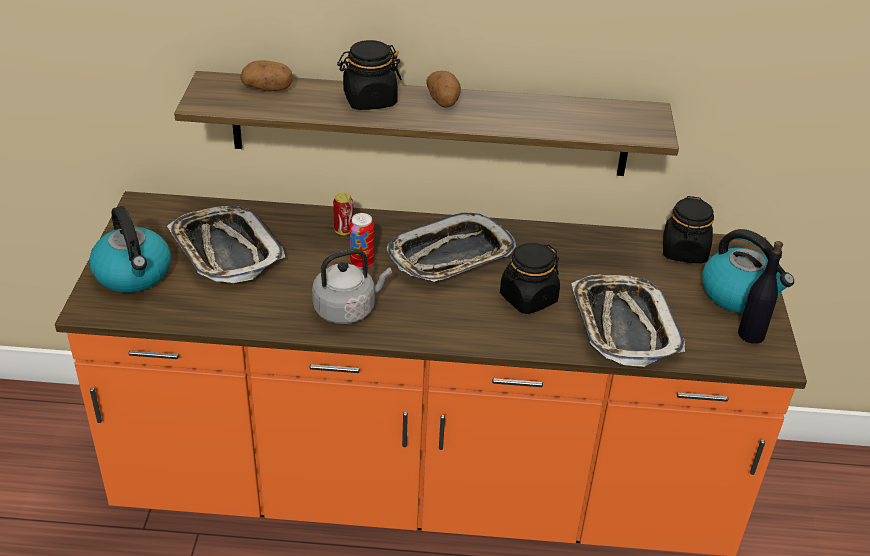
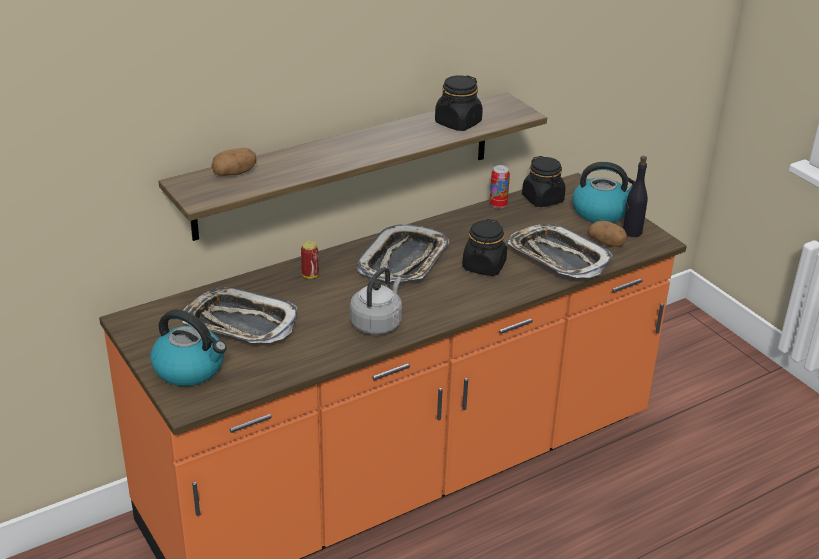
camera: 35 degrees left, 5 degrees down
(362, 263) = (349, 290): can -> can (498, 205)
(369, 100) = (318, 155): black jar -> black jar (458, 123)
(444, 102) = (369, 139): potato -> potato (607, 243)

